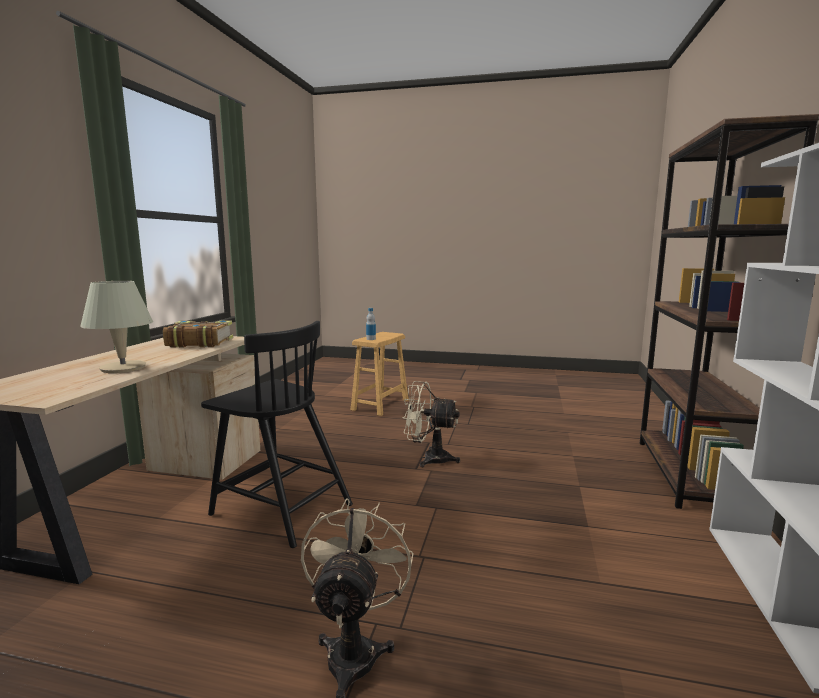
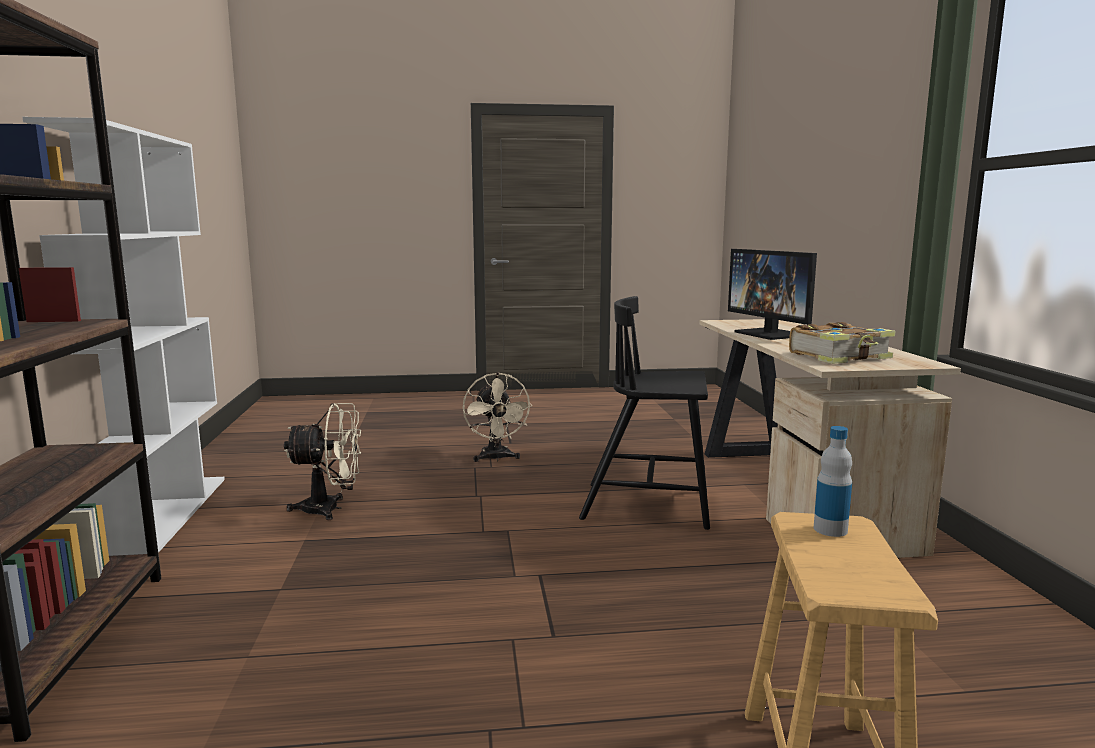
camera: 160 degrees right, 0 degrees up
(123, 368) = (770, 334): beige table lamp -> monitor
(429, 458) = (529, 596): beige fan -> beige fan (330, 509)

